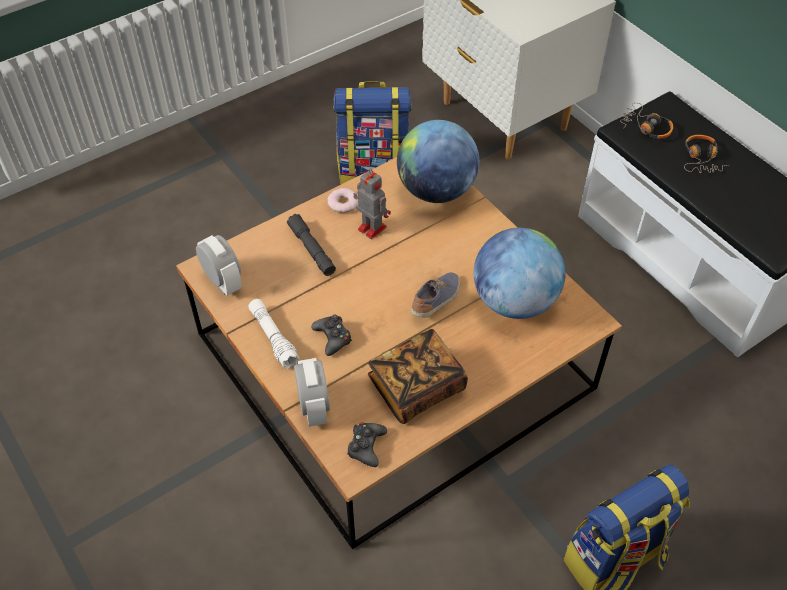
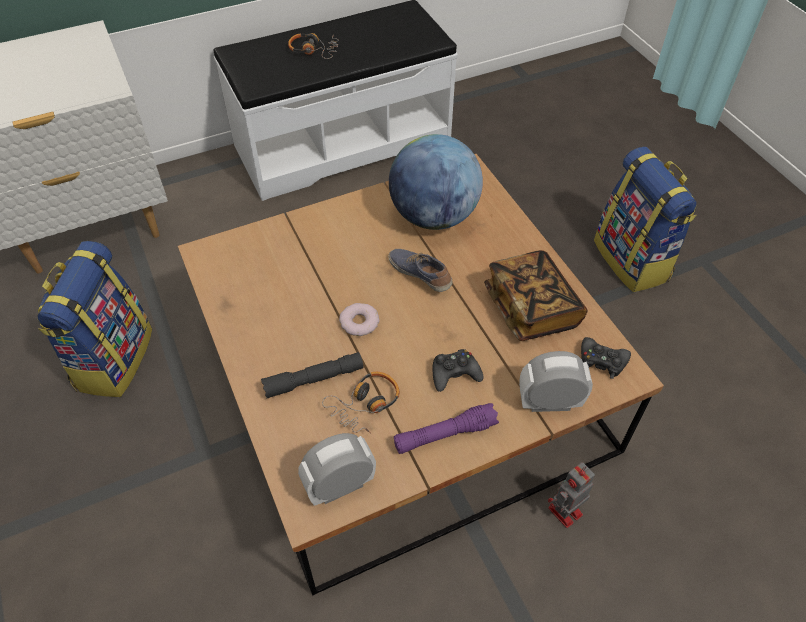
camera: 80 degrees left, 0 degrees up
(273, 338) = (445, 435): white flashlight -> purple flashlight
(343, 203) = (246, 338): donut -> donut (359, 322)
(371, 227) = (296, 316): toy robot -> toy robot (564, 512)
(436, 190) = (260, 249): globe -> none
(645, 127) = (258, 71): headphones -> headphones (365, 405)

